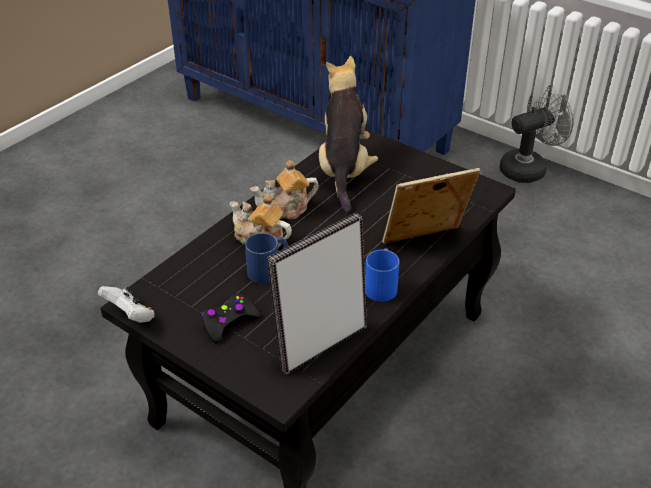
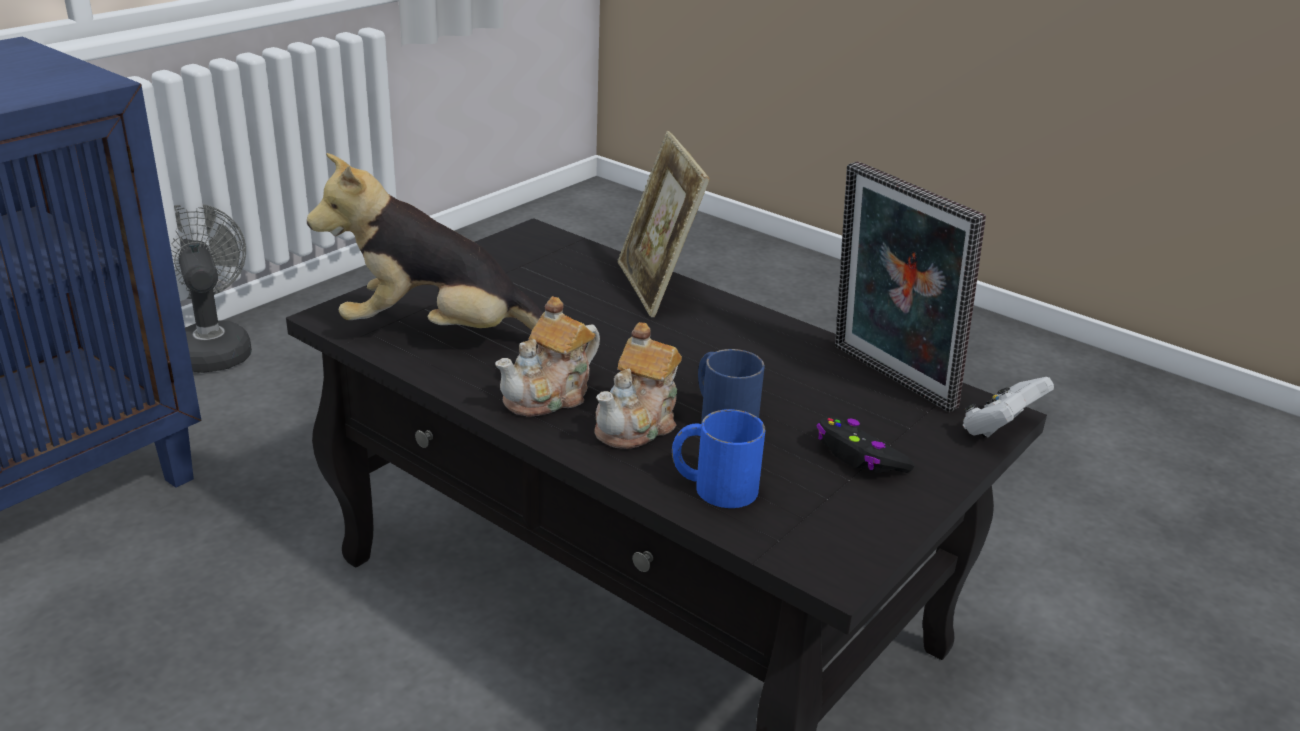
camera: 90 degrees left, 10 degrees down
(130, 316) = (868, 569): white game controller -> white game controller (999, 429)
(285, 209) = (550, 395): teapot -> teapot turned 60 degrees clockwise
(382, 285) = (751, 325): blue mug -> blue mug (713, 486)

